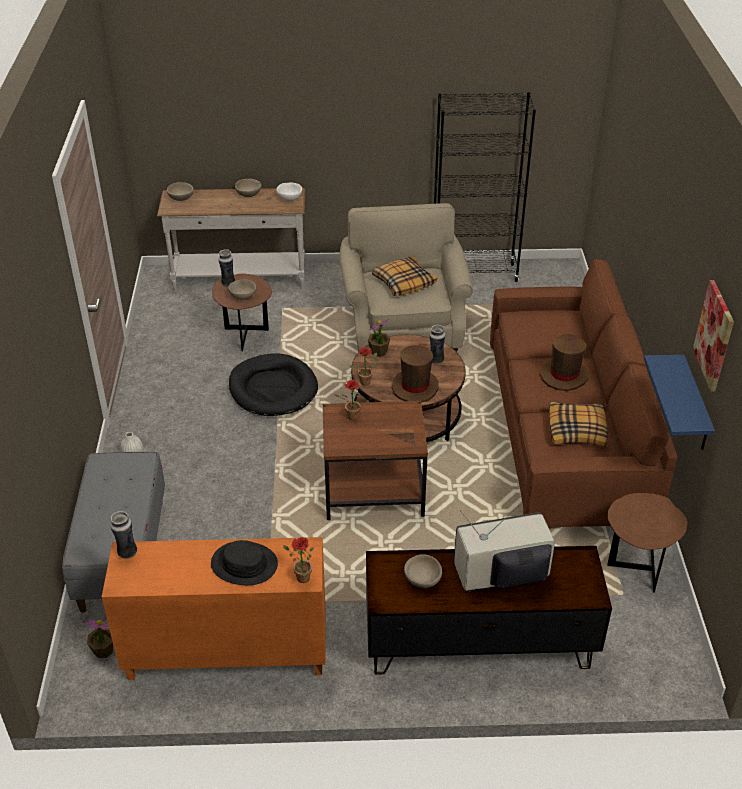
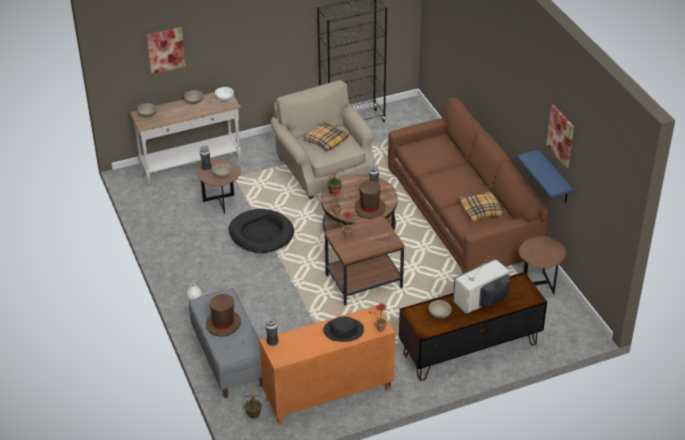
camera: 20 degrees left, 0 degrees up
(216, 113) = (165, 50): none -> picture
(564, 376) = (457, 179): brown hat -> brown hat (223, 324)

